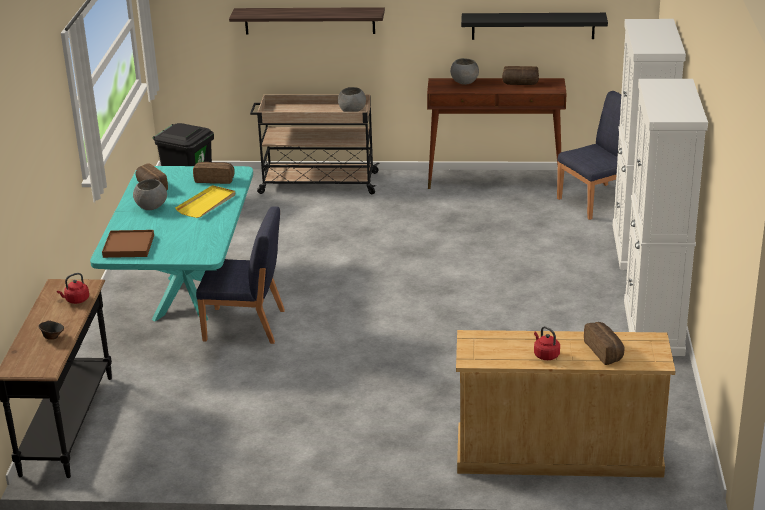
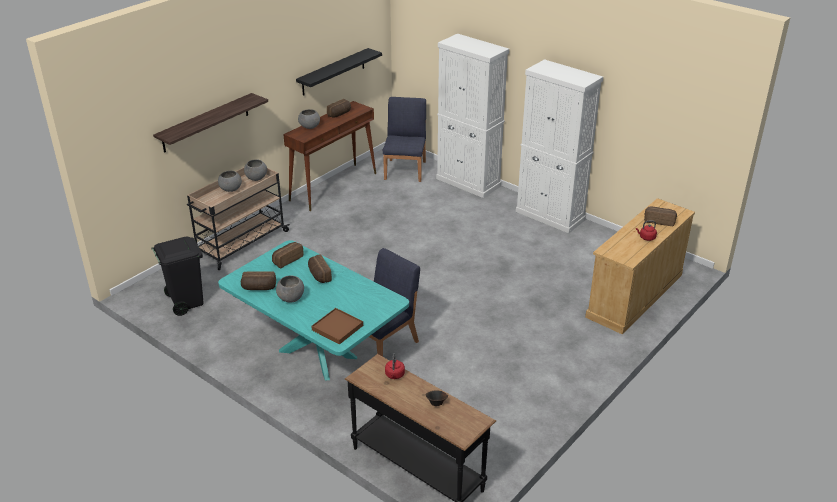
camera: 55 degrees left, 5 degrees up
(207, 204) = (318, 275): yellow tray -> bread
(313, 110) = (230, 190): none -> grey bowl

